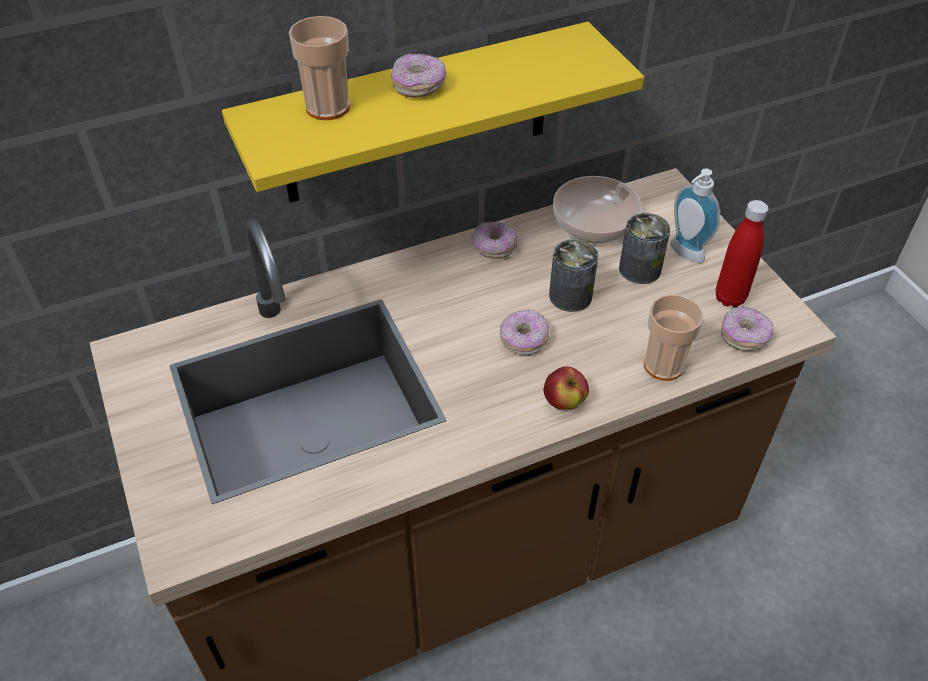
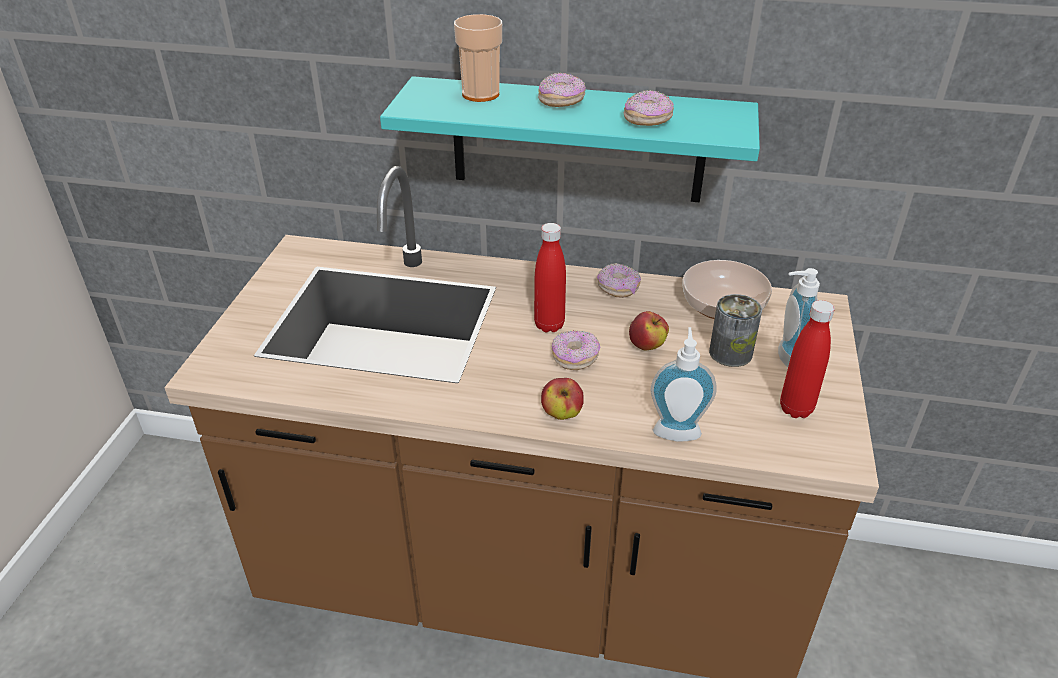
camera: 35 degrees right, 10 degrees down
(417, 116) = (577, 140): yellow shelf -> turquoise shelf
(469, 316) = (549, 325): none -> red bottle
(570, 296) = (647, 346): can -> apple
(663, 365) = (676, 429): cup -> soap dispenser
(744, 336) = (778, 443): donut -> donut (647, 120)

